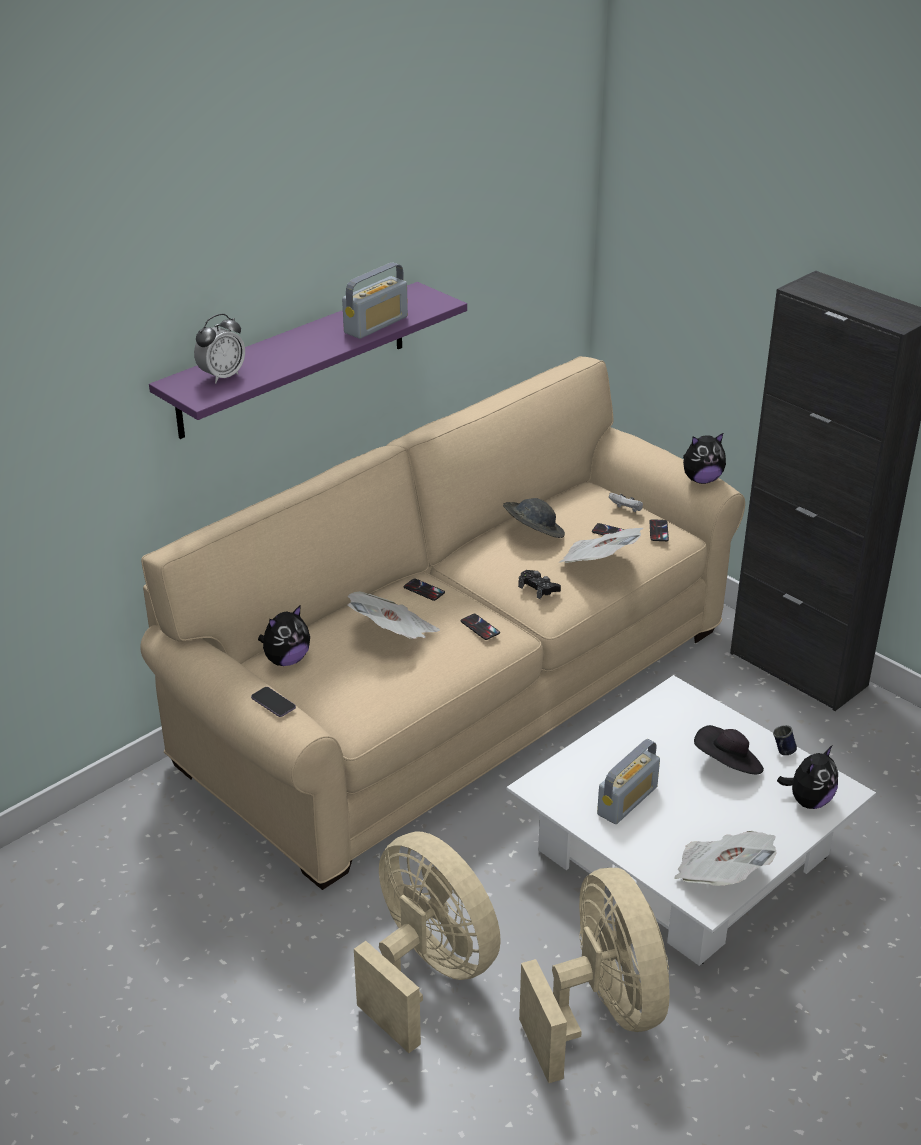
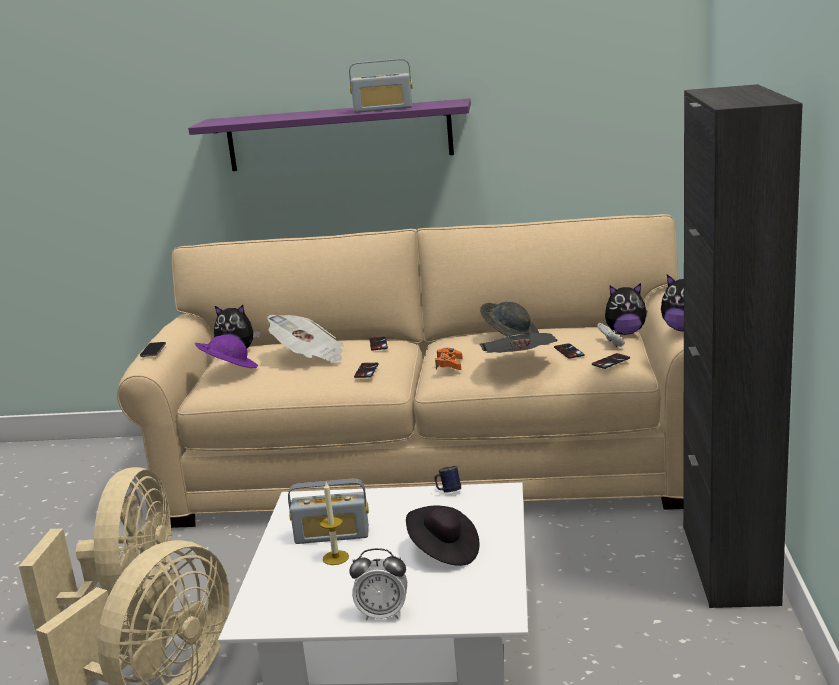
camera: 50 degrees right, 15 degrees down
(222, 376) = (242, 119): alarm clock -> alarm clock (383, 614)
(341, 687) = (228, 370): none -> purple hat
(538, 588) = (449, 364): black game controller -> orange game controller
(666, 817) = (335, 557): none -> candle
(721, 875) = (293, 612): newspaper -> none
(782, 753) = (503, 565): blue mug -> blue mug (448, 491)
(808, 801) = (457, 605): plush toy -> plush toy (625, 332)

